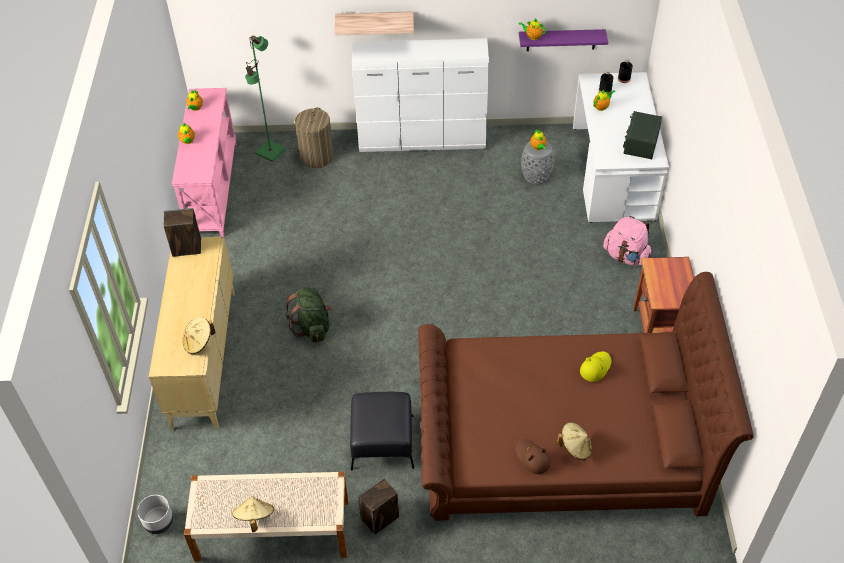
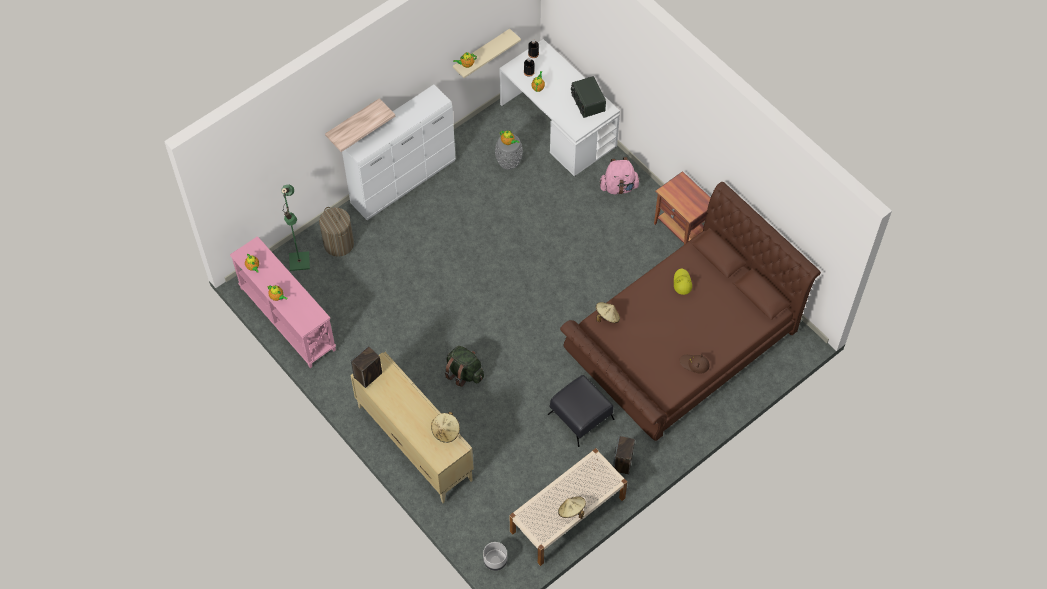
camera: 40 degrees left, 10 degrees up
(561, 40) = (481, 53): purple shelf -> beige shelf
(575, 447) = (712, 341): beige hat -> beige hat (607, 317)

